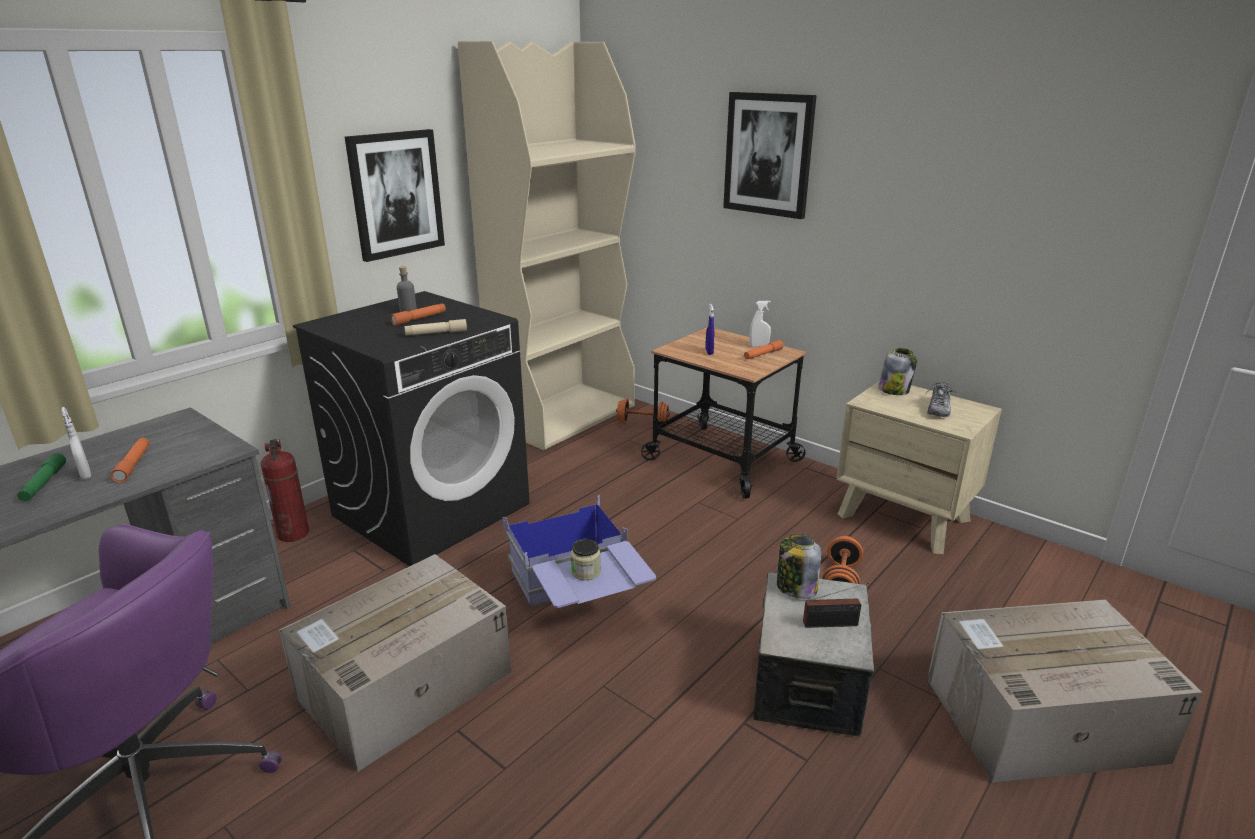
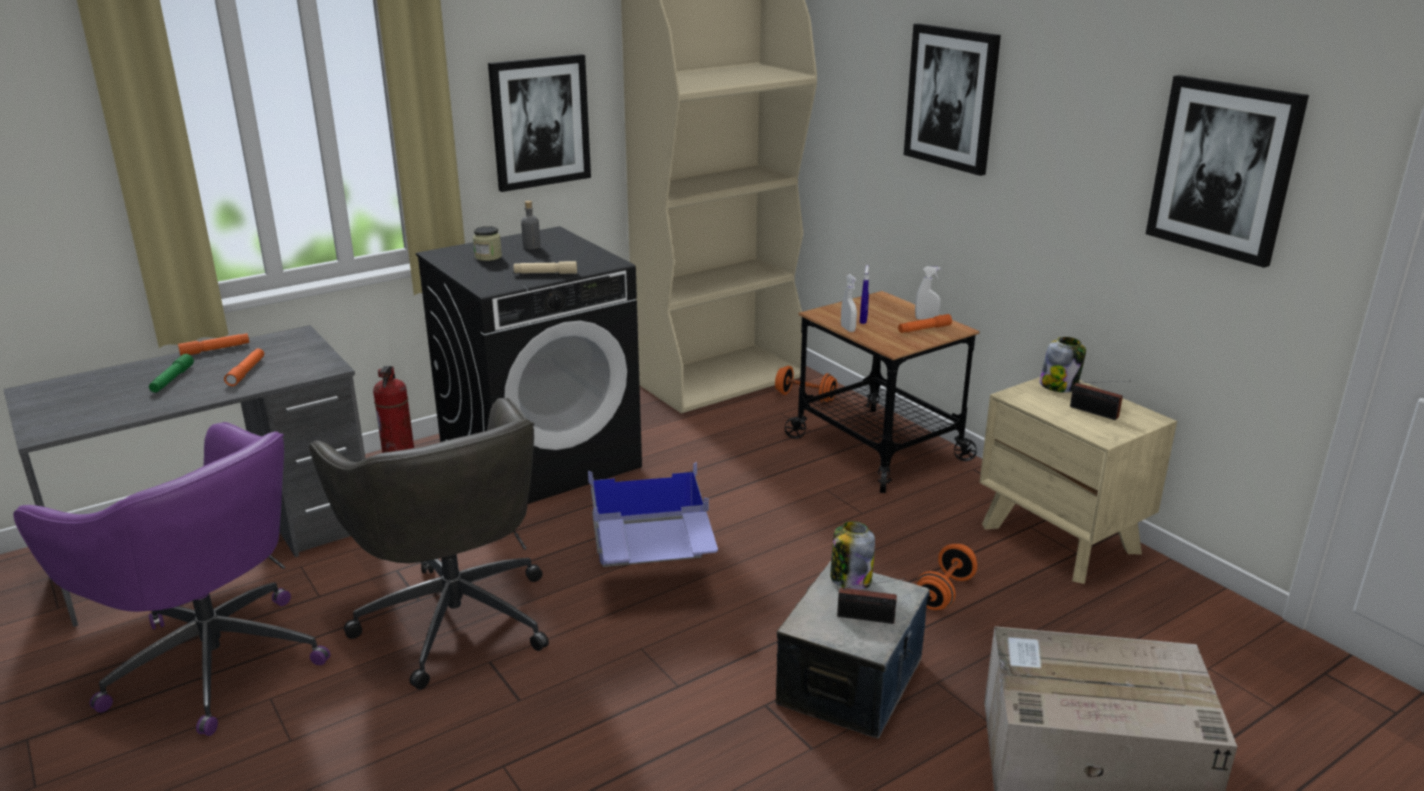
camera: 15 degrees right, 0 degrees up
(85, 474) = (206, 376): white spray bottle -> white spray bottle (848, 329)
(403, 686) = (454, 616): cardboard box -> grey office chair
(419, 319) = (537, 256): orange flashlight -> orange flashlight (215, 350)
(586, 572) = (651, 535): jar -> jar (488, 256)
(938, 409) = (1096, 413): shoe -> radio
(1041, 192) = (1223, 169): none -> picture

